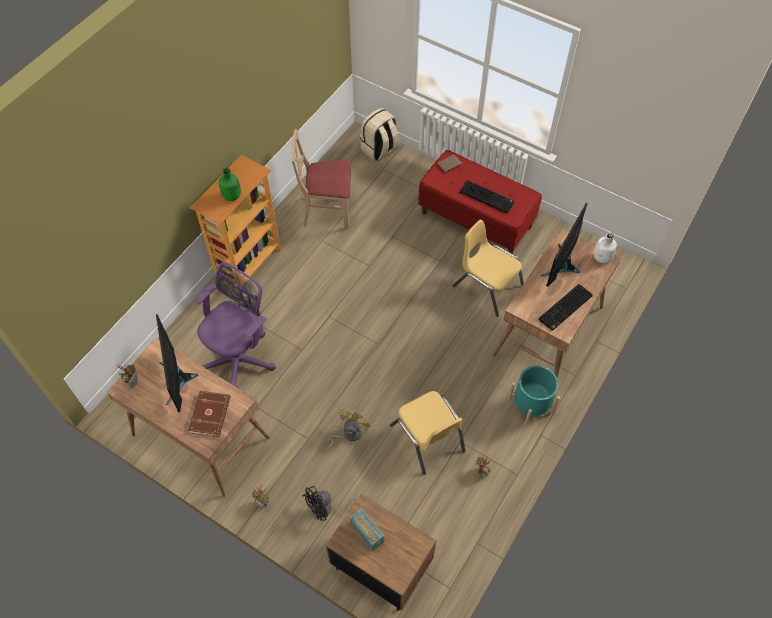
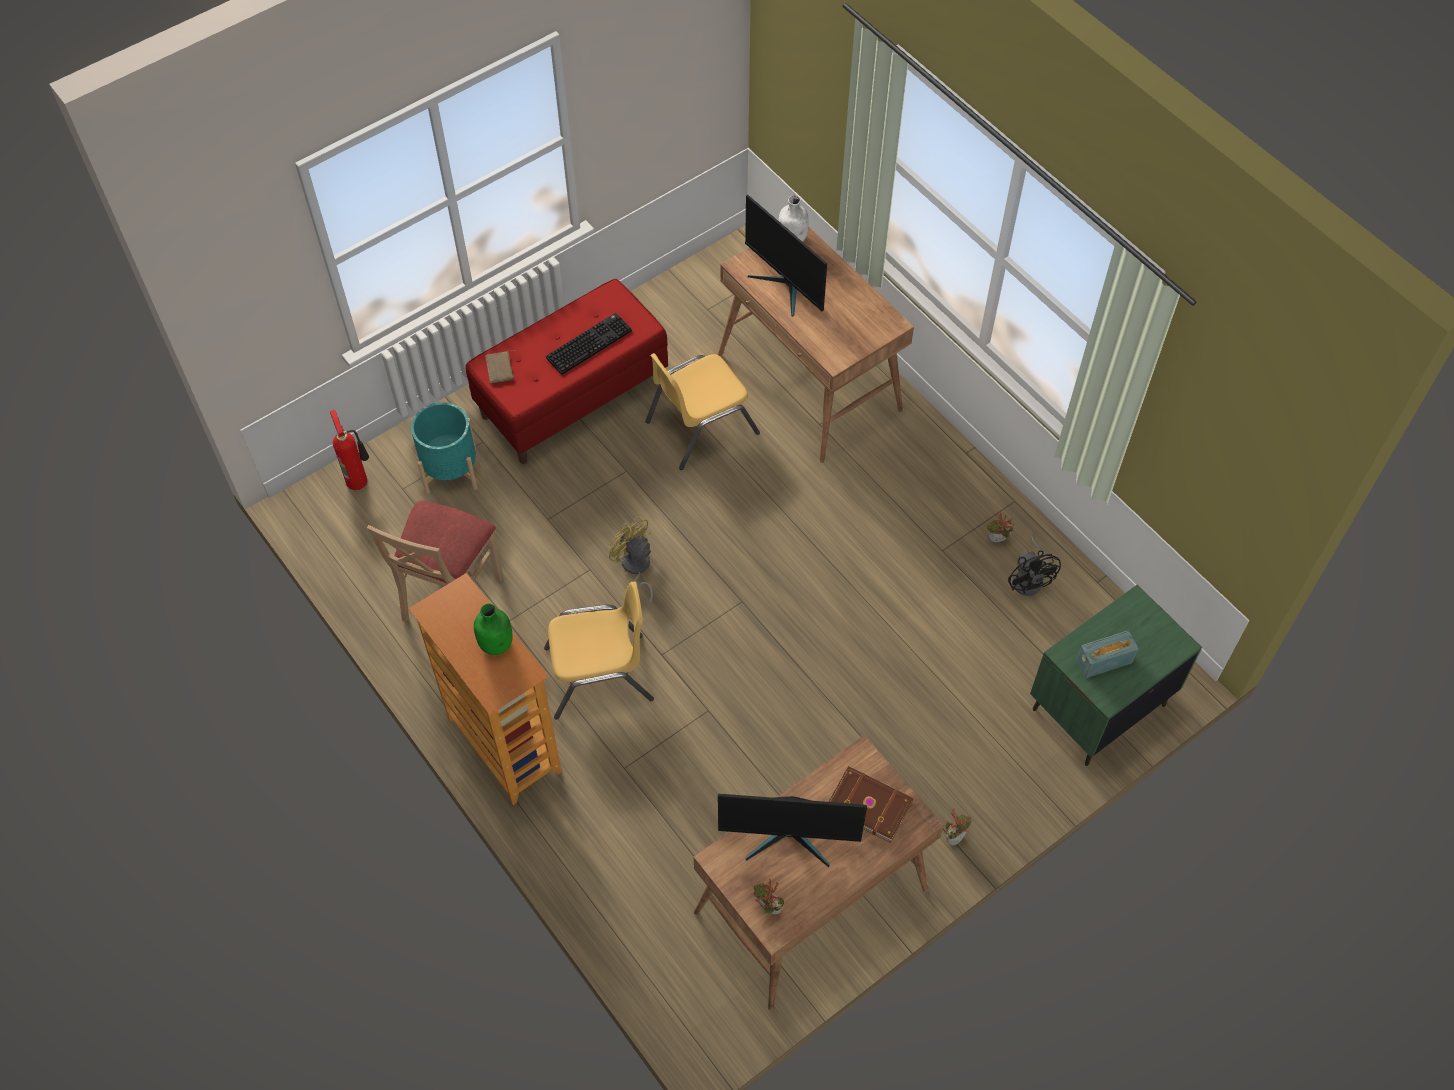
camera: 70 degrees left, 0 degrees up
(240, 358) = (688, 805): purple office chair -> none
(326, 509) = (992, 753): black fan -> black fan (1030, 579)
(348, 434) = (881, 688): yellow fan -> yellow fan (635, 569)
(380, 149) = (358, 479): beige backpack -> fire extinguisher
(381, 566) = (1097, 707): brown nightstand -> green nightstand
(427, 438) = (924, 588): yellow chair -> yellow chair (599, 675)
(530, 405) = (917, 447): turquoise planter -> turquoise planter (451, 470)
(565, 308) = (858, 309): keyboard -> none

